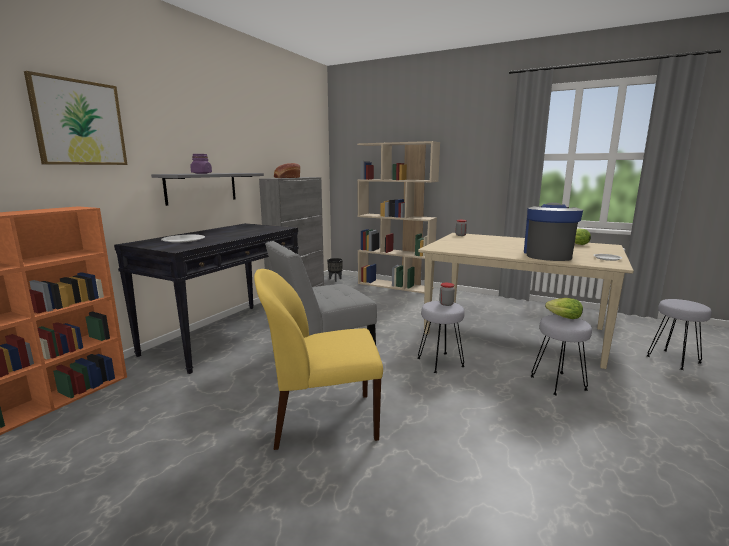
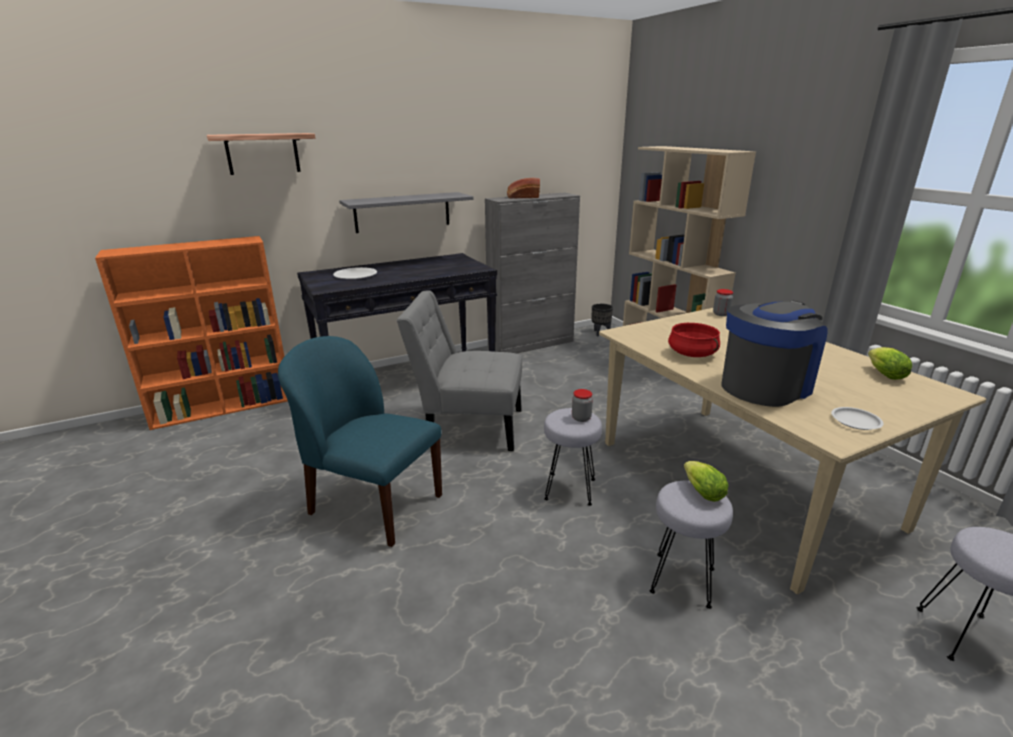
camera: 35 degrees right, 10 degrees up
(79, 123) = (262, 153): picture -> shelf
(201, 173) = (388, 200): purple jar -> none
(322, 420) = (373, 504): yellow chair -> blue chair
(488, 250) = (692, 354): none -> red cooking pot

